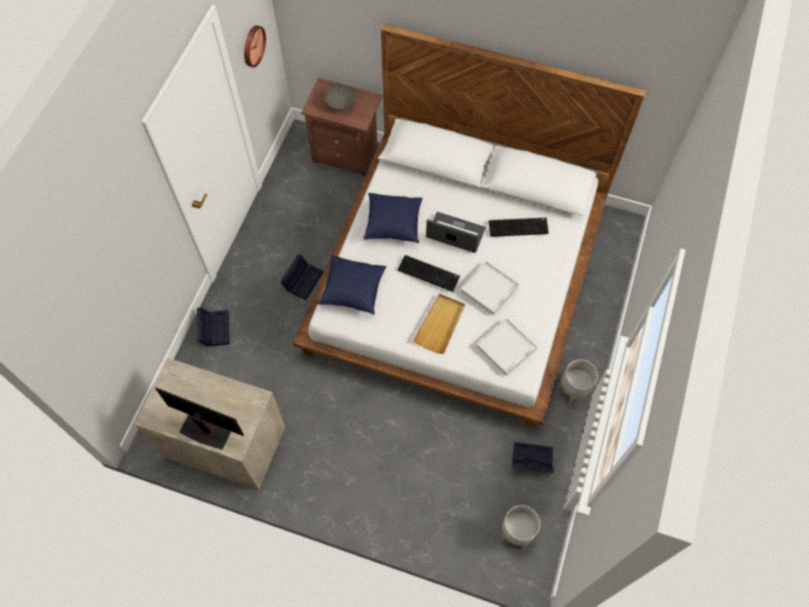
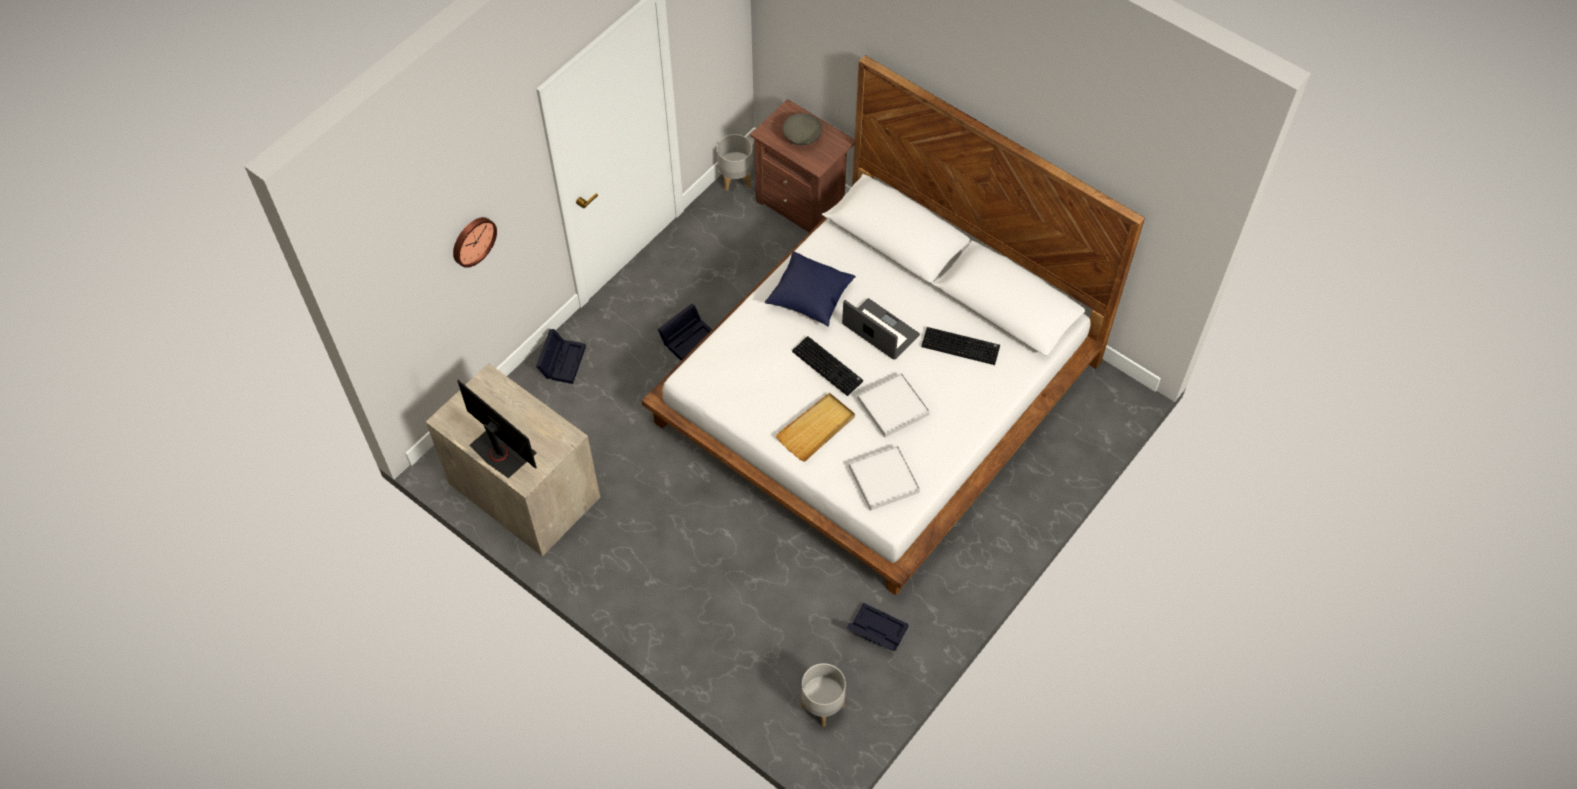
camera: 20 degrees right, 5 degrees down
(252, 45) = (708, 40): wall clock -> wall clock (472, 240)
(352, 290) = (729, 358): blue pillow -> none
(573, 390) = (964, 568): grey planter -> grey planter (735, 179)

